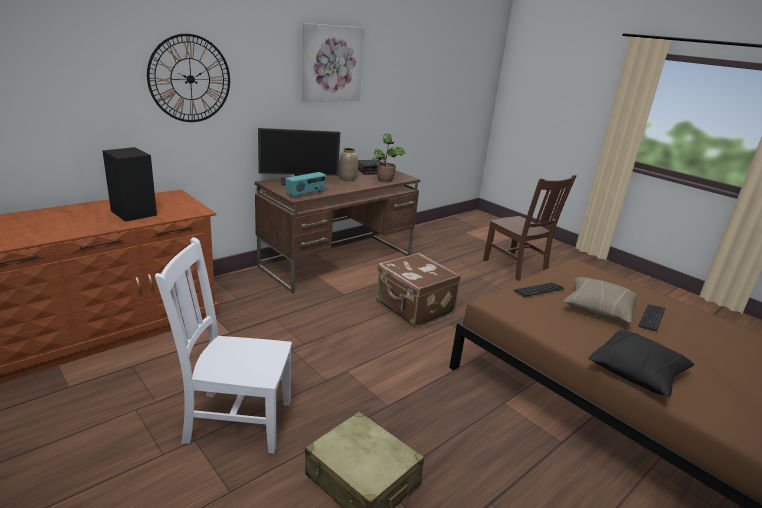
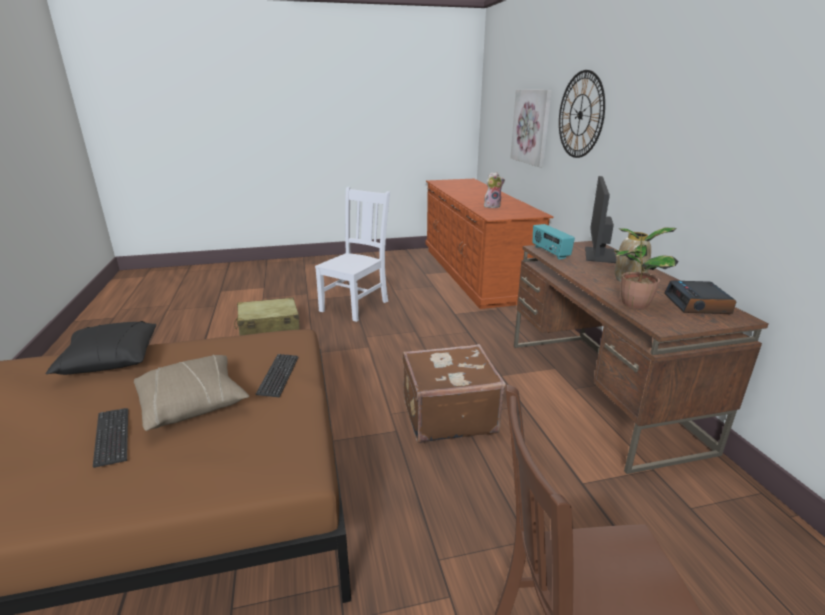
camera: 120 degrees right, 0 degrees up
(134, 213) = (492, 206): black speaker -> plush toy
(331, 63) = (718, 101): picture -> picture (531, 127)

